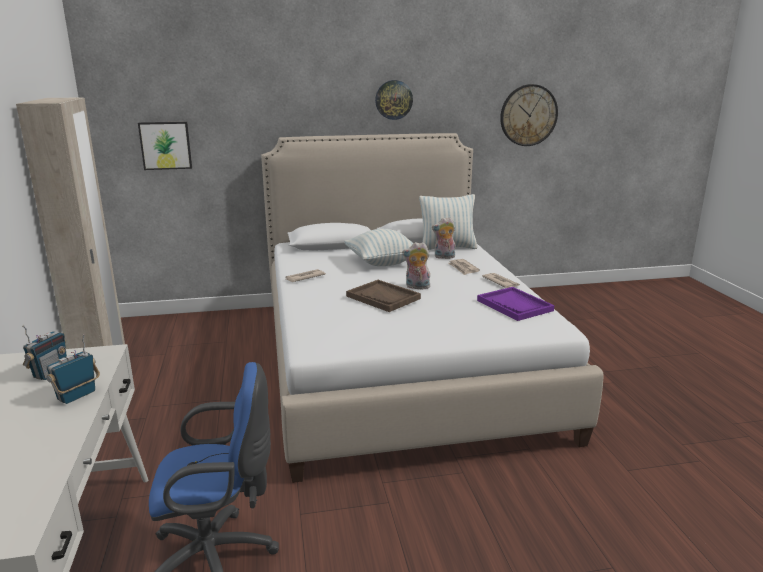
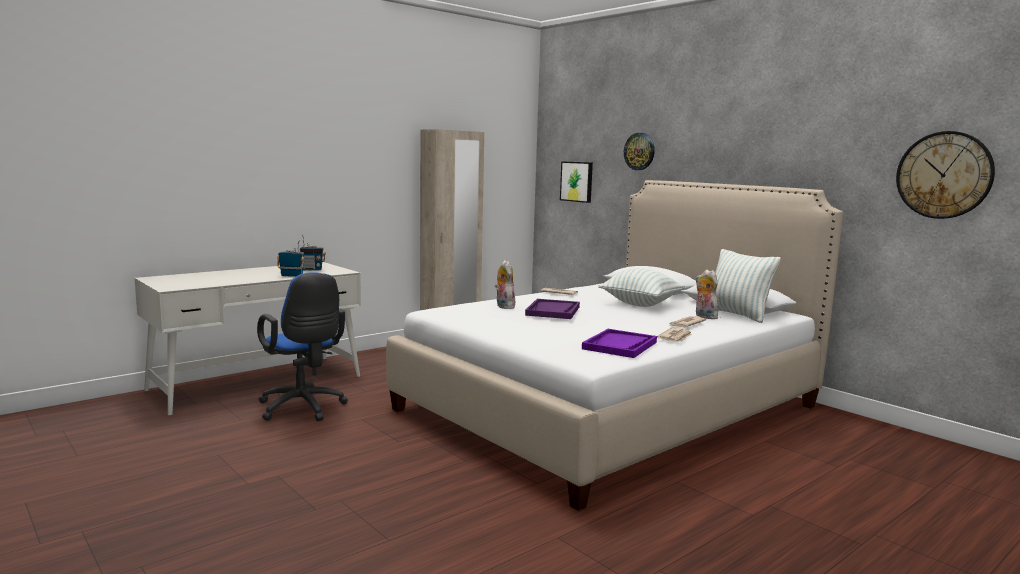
camera: 60 degrees right, 10 degrees down
(383, 297) = (553, 311): brown tray -> purple tray
(393, 100) = (763, 148): wall clock -> wall clock (639, 151)
(417, 287) = (600, 317): plush toy -> plush toy (503, 306)

